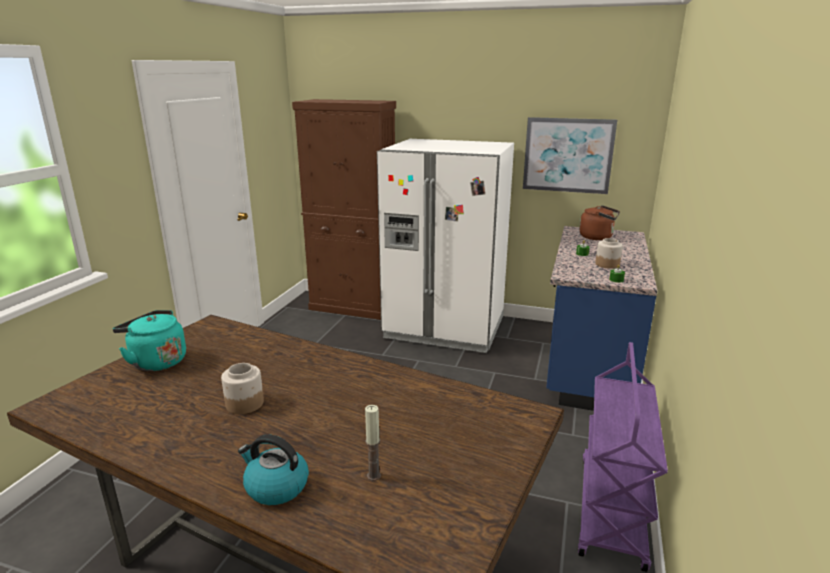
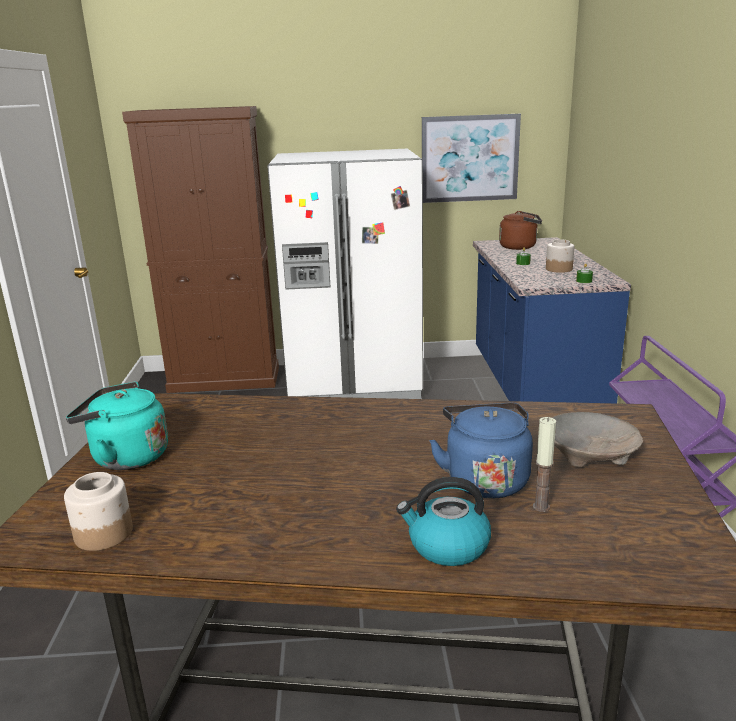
camera: 20 degrees left, 0 degrees up
(244, 404) = (305, 475): jar -> jar (103, 534)
(358, 440) = (485, 479): none -> blue kettle
(460, 440) = (589, 453): none -> beige bowl

